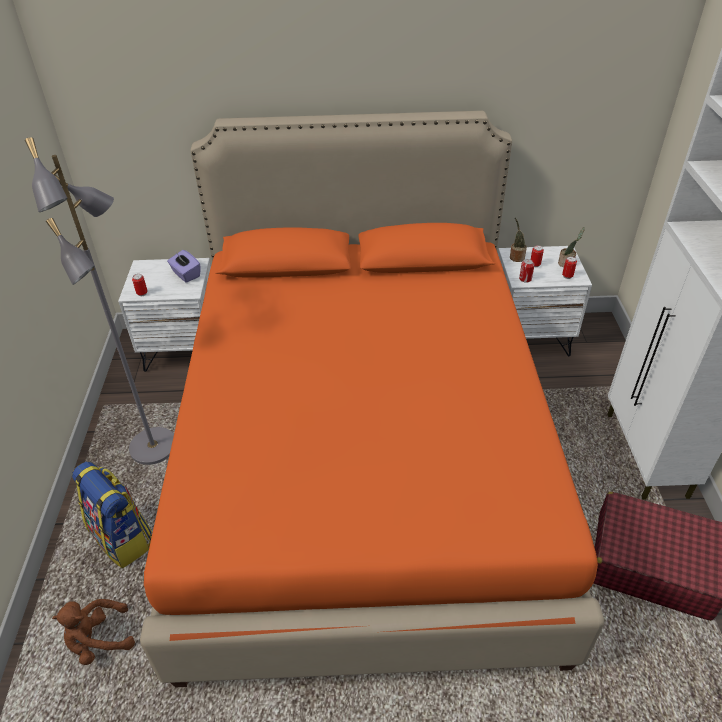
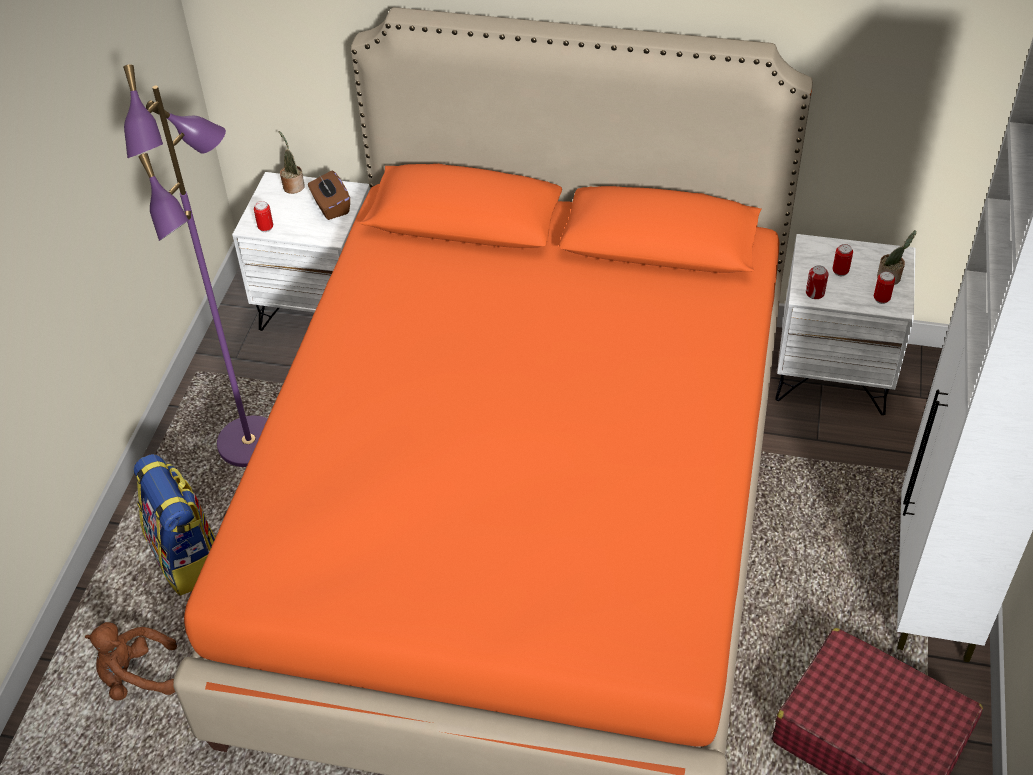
camera: 15 degrees right, 5 degrees up
(155, 447) = (251, 444): grey floor lamp -> purple floor lamp
(186, 274) = (331, 207): purple tissue box -> brown tissue box
(516, 257) = (817, 254): potted plant -> potted plant (293, 185)

